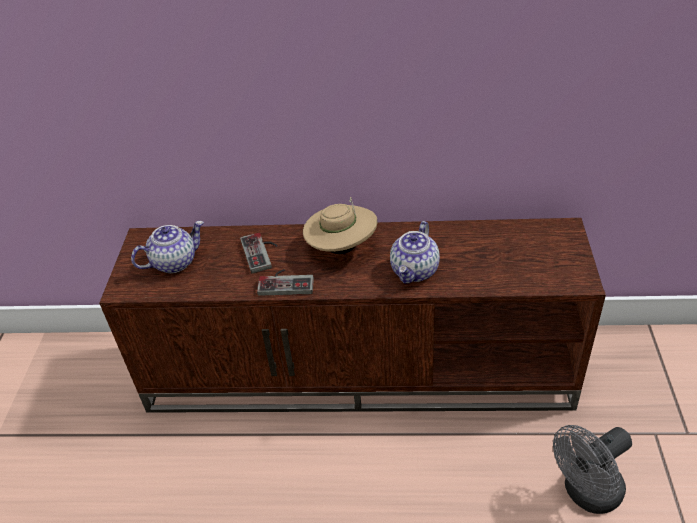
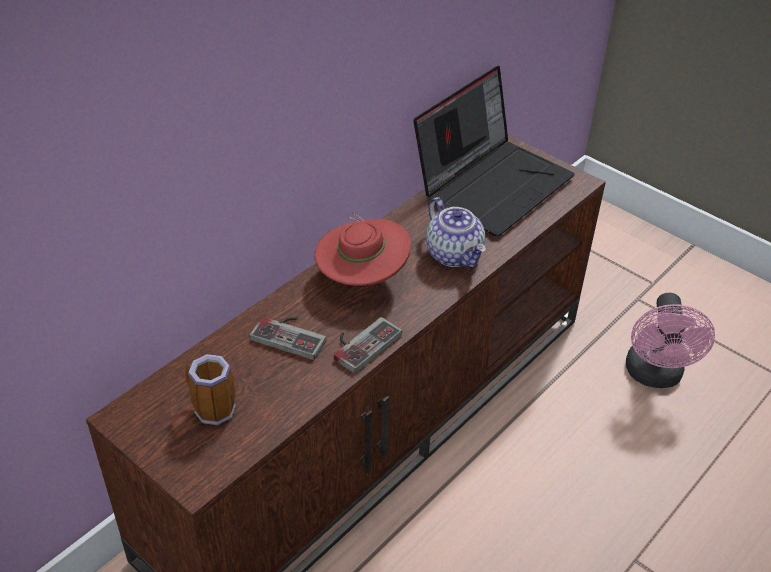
camera: 55 degrees left, 0 degrees up
(174, 262) = (210, 410): teapot -> mug
(341, 248) = (361, 278): beige hat -> red hat
(514, 244) = (492, 183): none -> laptop
(586, 494) = (654, 376): grey fan -> pink fan

